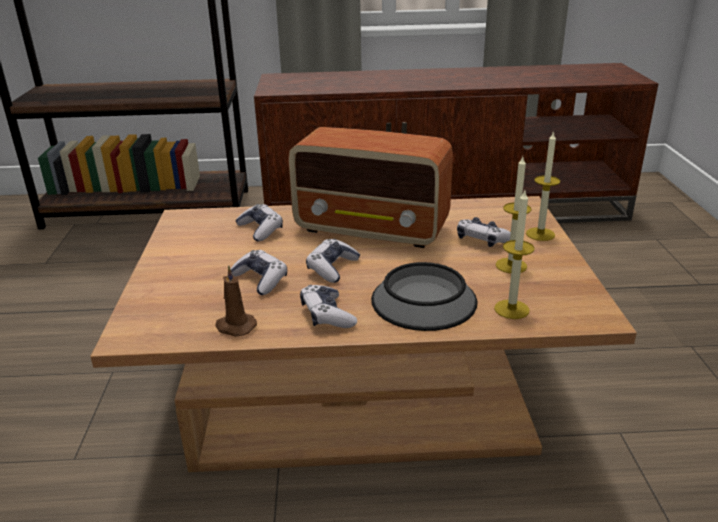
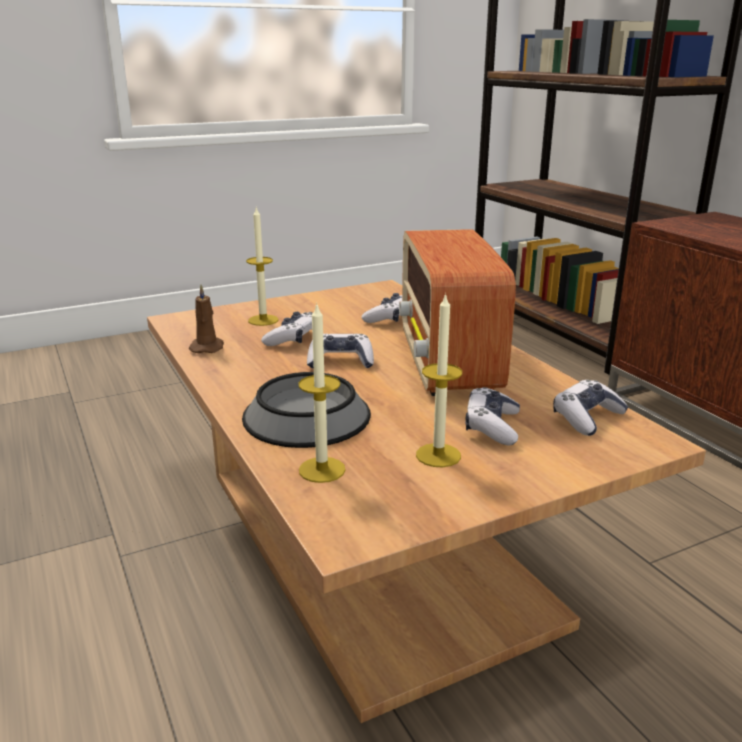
camera: 65 degrees right, 5 degrees down
(327, 315) = (246, 377): game controller -> game controller (587, 418)
(540, 234) = (561, 465): candle -> candle (263, 320)

